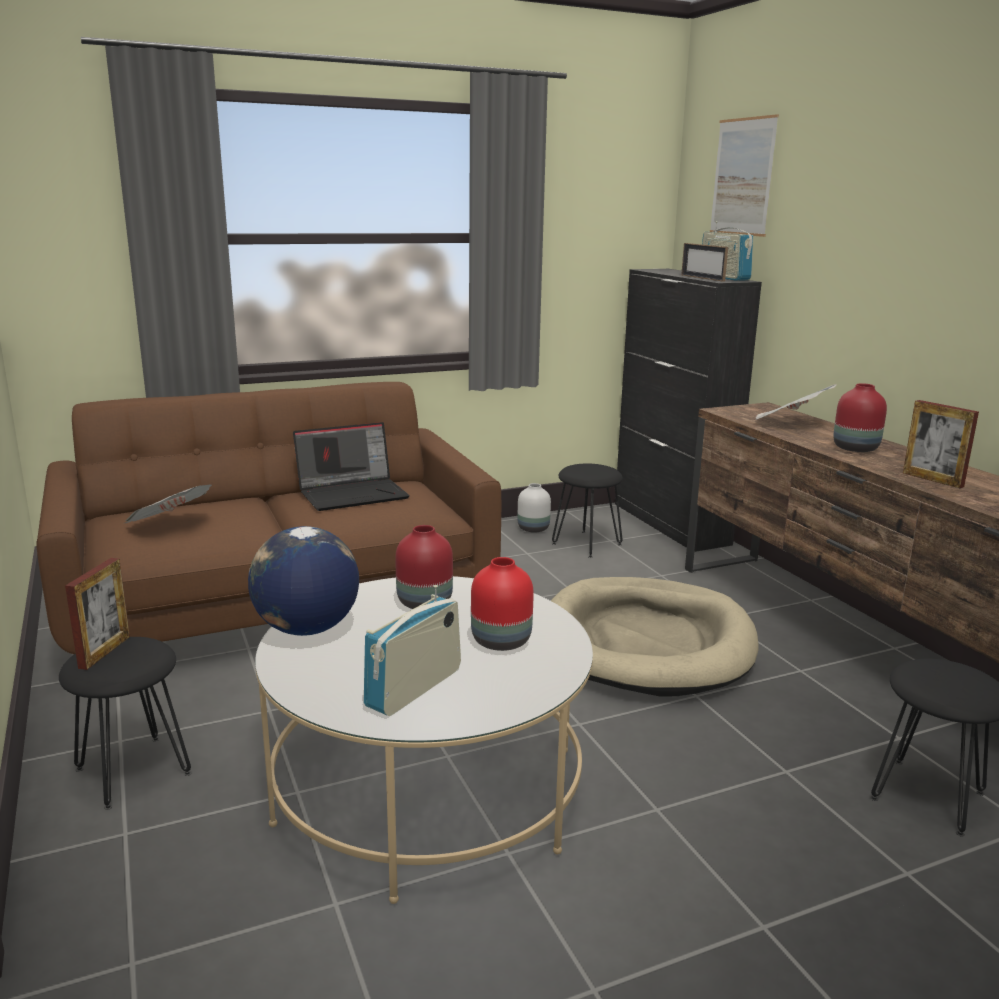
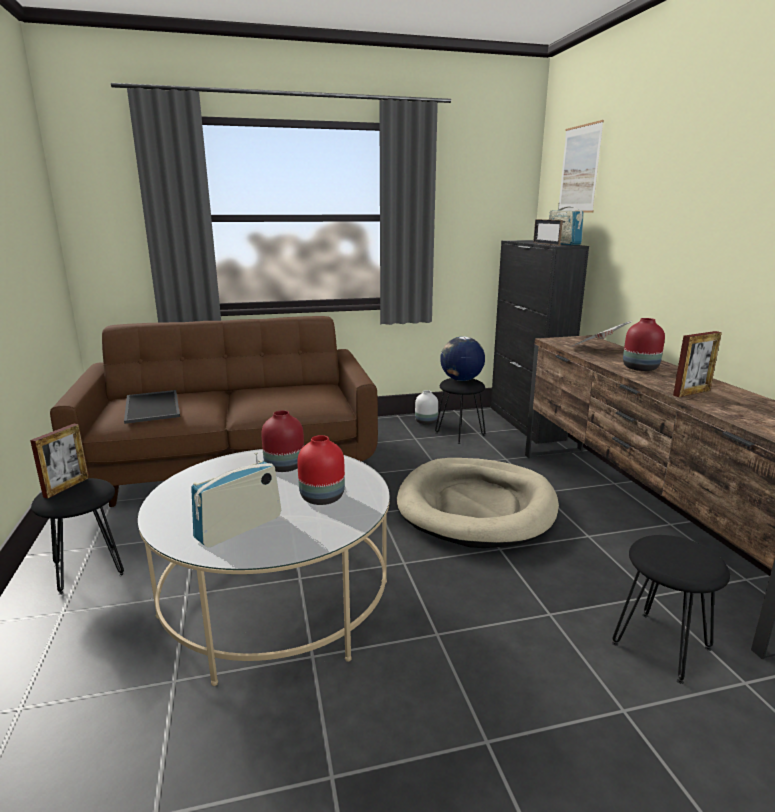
camera: 10 degrees right, 0 degrees up
(170, 526) = (151, 406): newspaper -> tray
(306, 629) = (192, 480): globe -> globe (461, 380)
(353, 493) = (282, 390): laptop -> none
(932, 479) = (691, 393): picture frame -> picture frame turned 90 degrees counterclockwise

